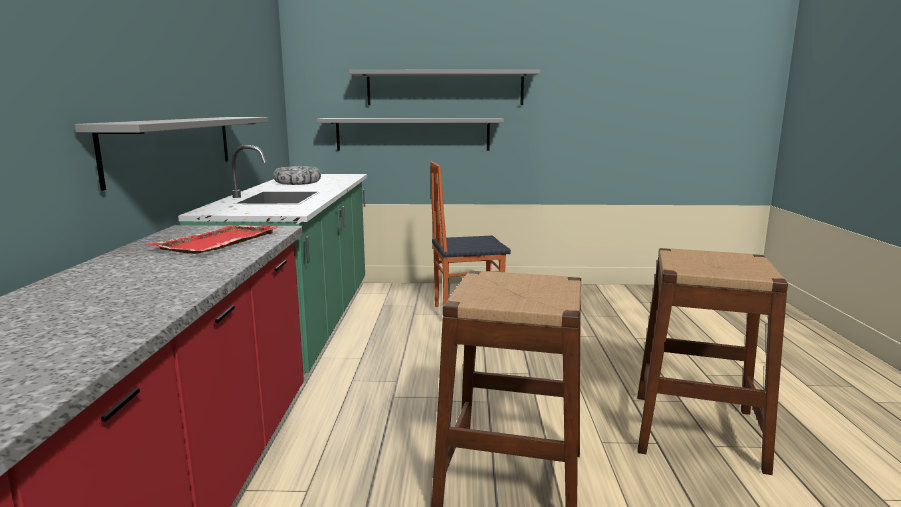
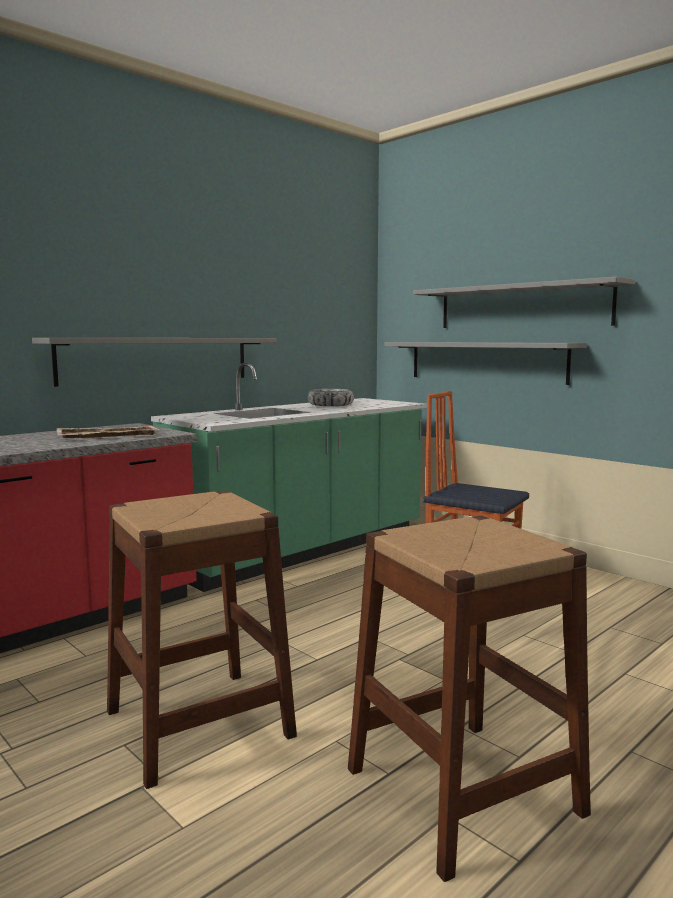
camera: 45 degrees right, 5 degrees down
(218, 242) = (107, 435): red tray -> beige tray

